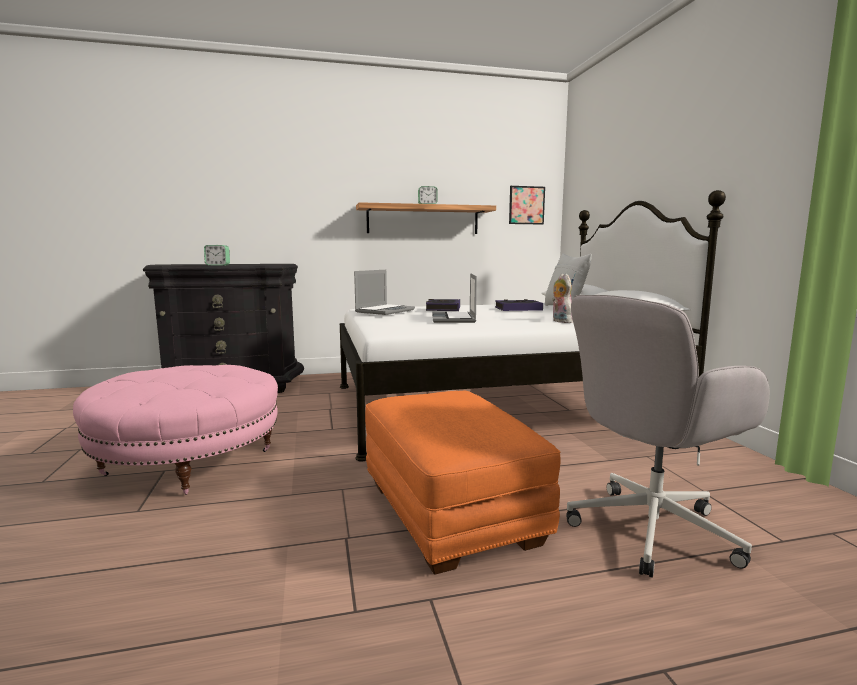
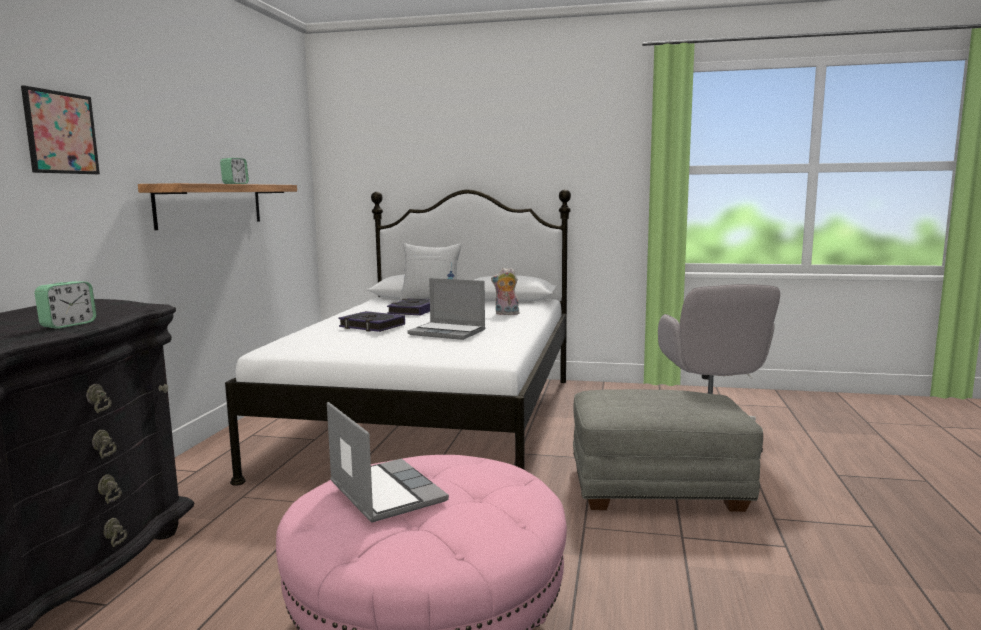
camera: 65 degrees left, 0 degrees up
(385, 311) = (347, 343): laptop -> laptop (384, 492)
(449, 513) = (657, 490): orange ottoman -> grey ottoman
(526, 205) = (291, 181): picture -> picture (61, 133)

